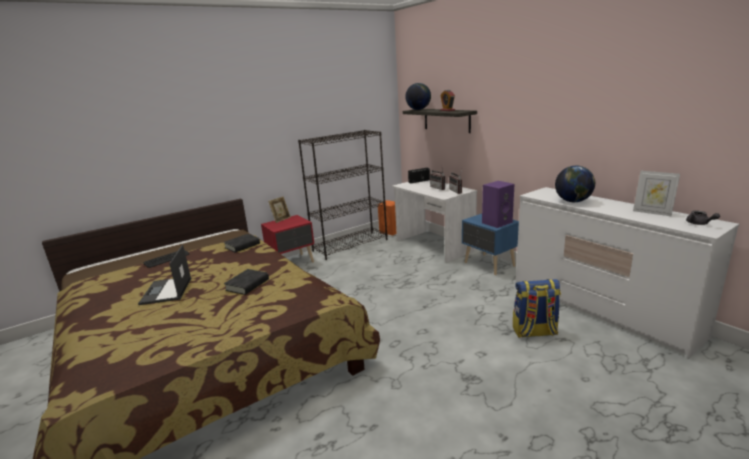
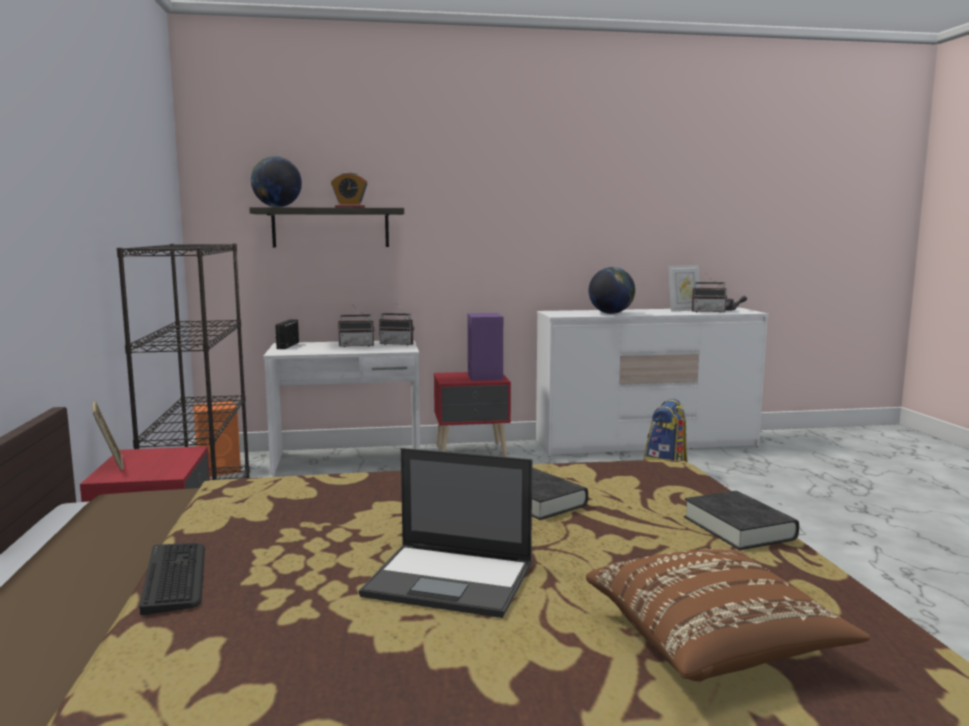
camera: 65 degrees left, 10 degrees down
(119, 342) = (714, 643): none -> brown pillow
(242, 246) = (276, 490): black book -> black book (738, 528)
(489, 265) = (472, 452): blue nightstand -> red nightstand
(663, 220) = (708, 312): none -> radio

